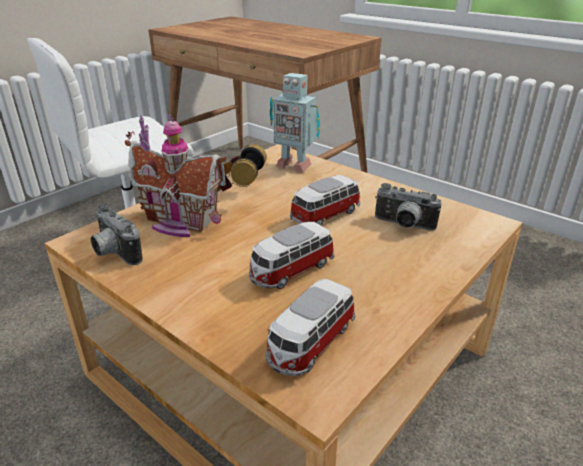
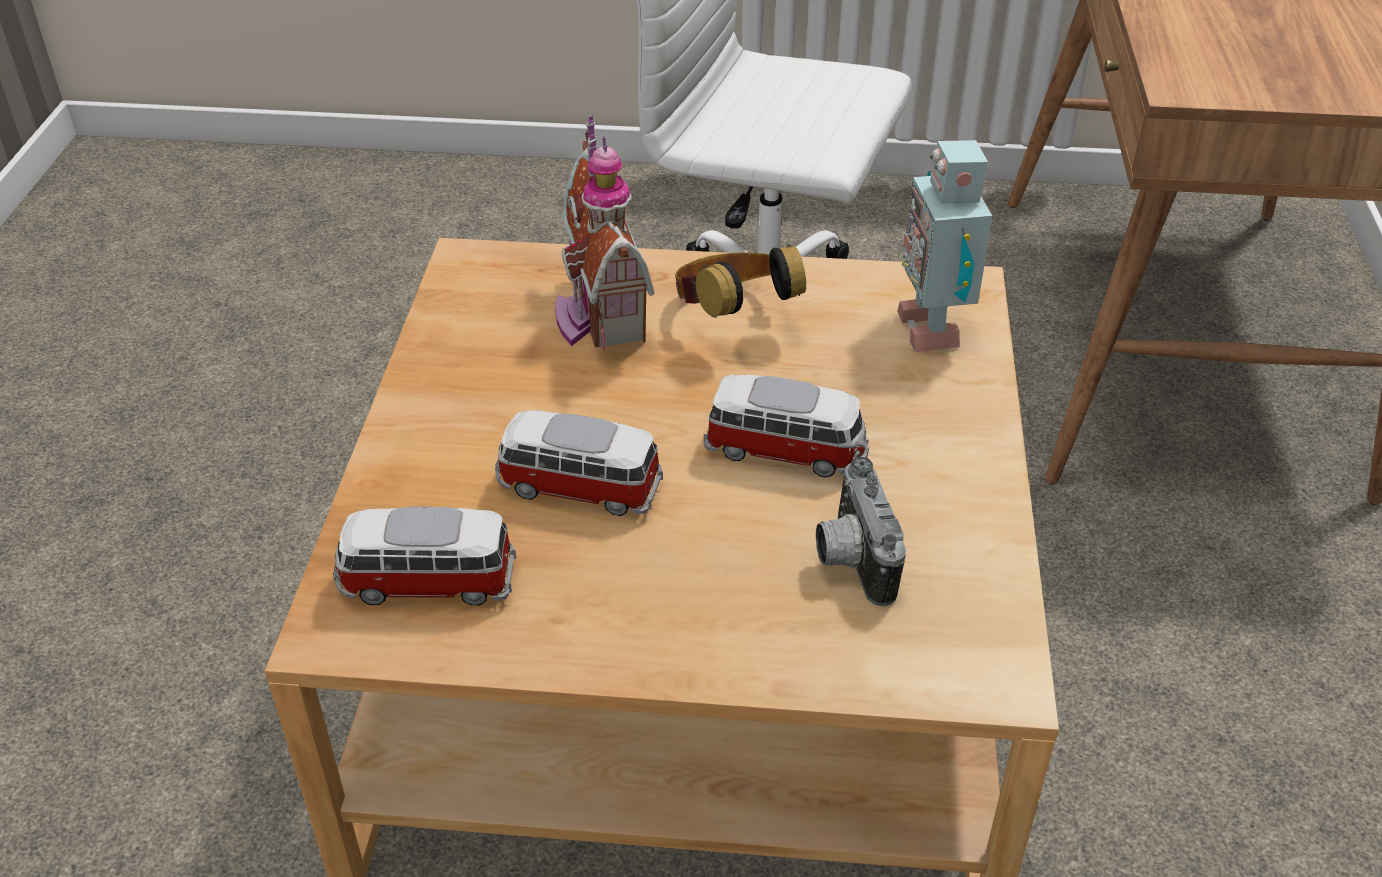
camera: 55 degrees right, 10 degrees up
(114, 253) = (468, 306): camera -> none

